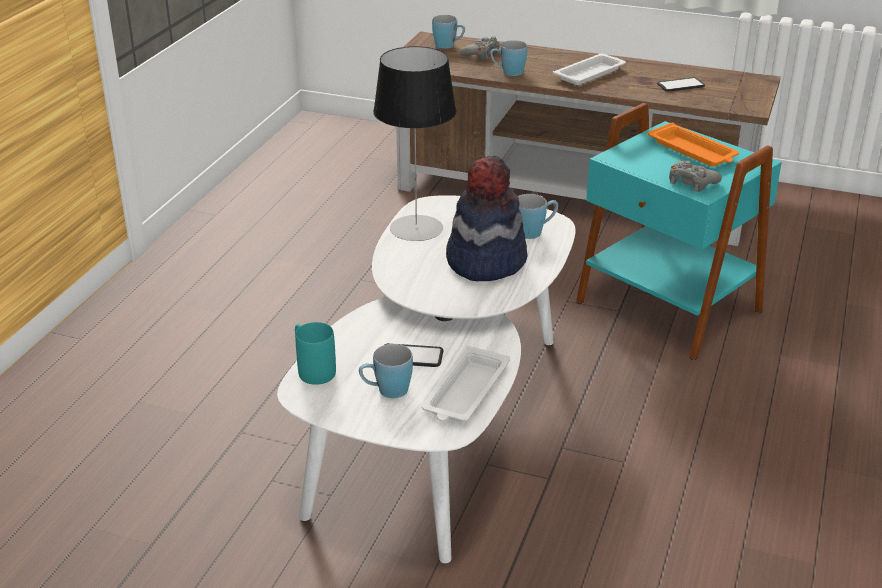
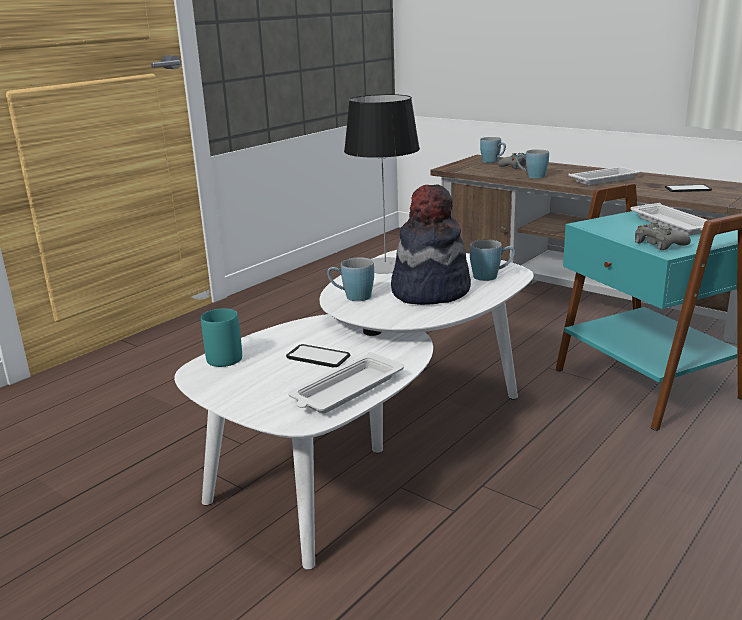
camera: 20 degrees right, 10 degrees down
(386, 391) = (273, 380): blue mug -> blue mug (352, 297)
(693, 151) = (673, 225): orange tray -> white tray

